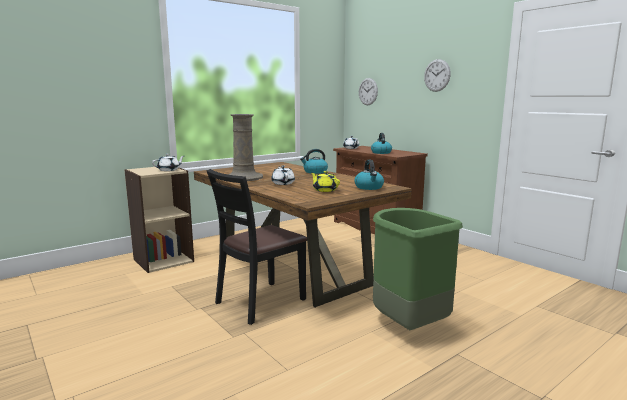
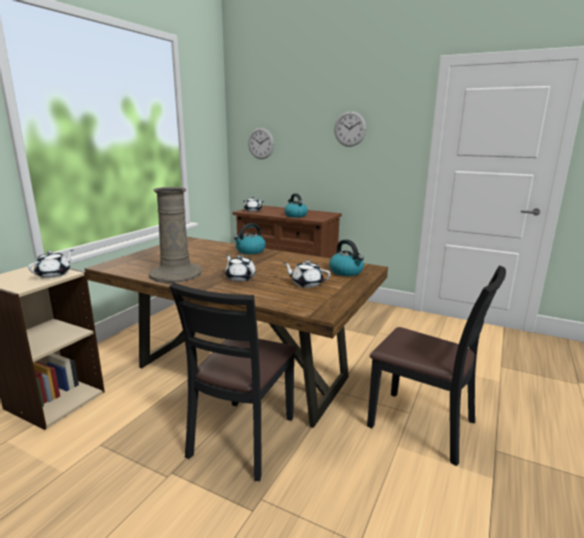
camera: 25 degrees left, 5 degrees up
(325, 190) = (306, 284): yellow teapot -> white teapot
(407, 325) = (423, 425): green trash can -> black chair

